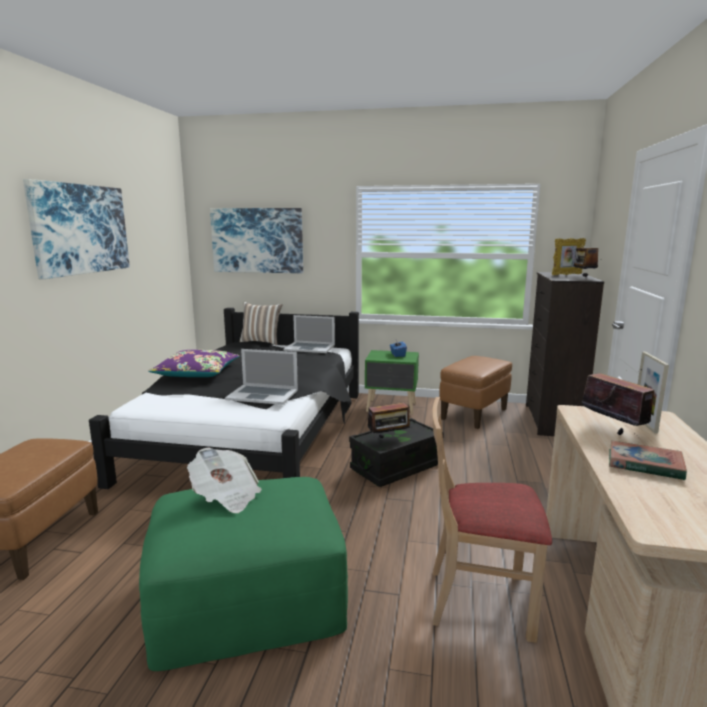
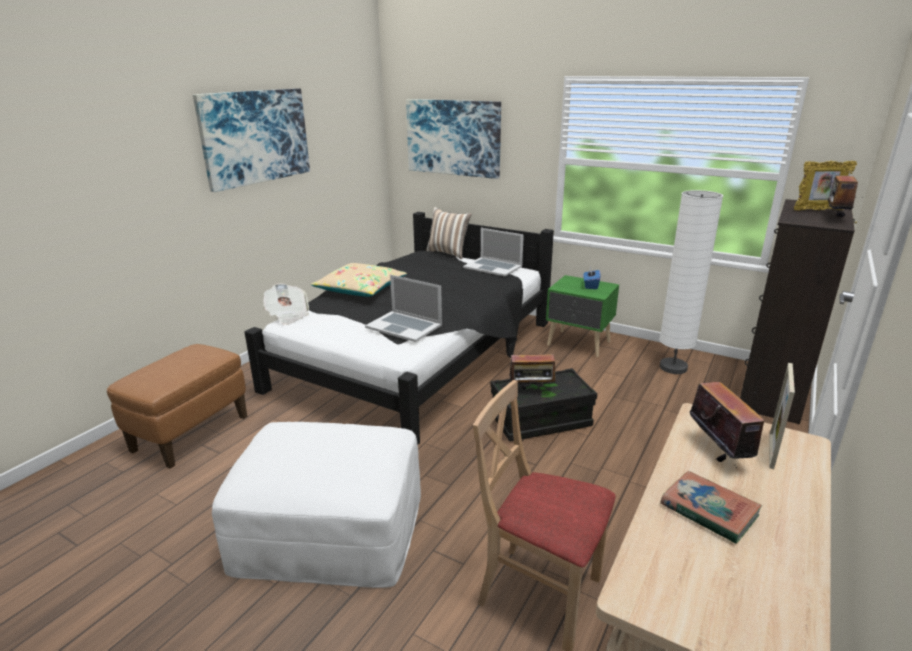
camera: 20 degrees right, 10 degrees up
(197, 373) = (360, 289): purple pillow -> beige pillow
(226, 496) = (309, 438): newspaper -> newspaper (288, 315)
(248, 596) = (329, 529): green ottoman -> white ottoman
(474, 414) = (673, 368): brown ottoman -> white floor lamp

